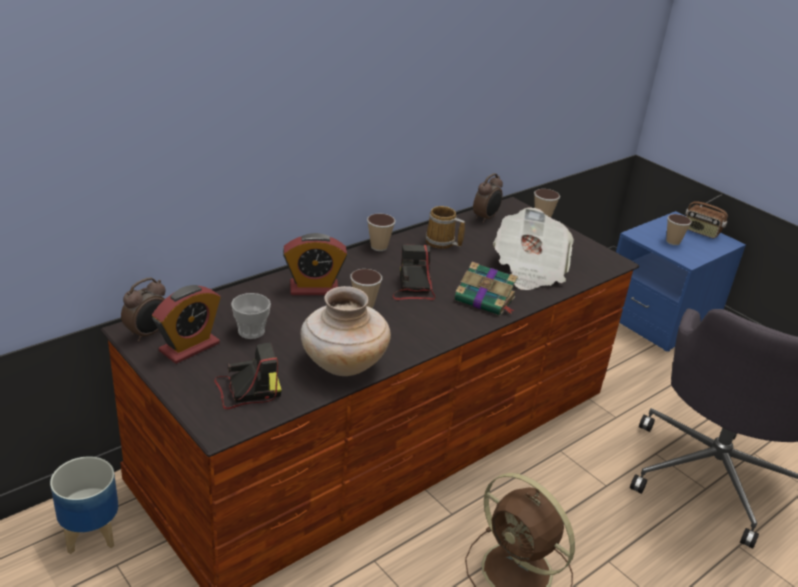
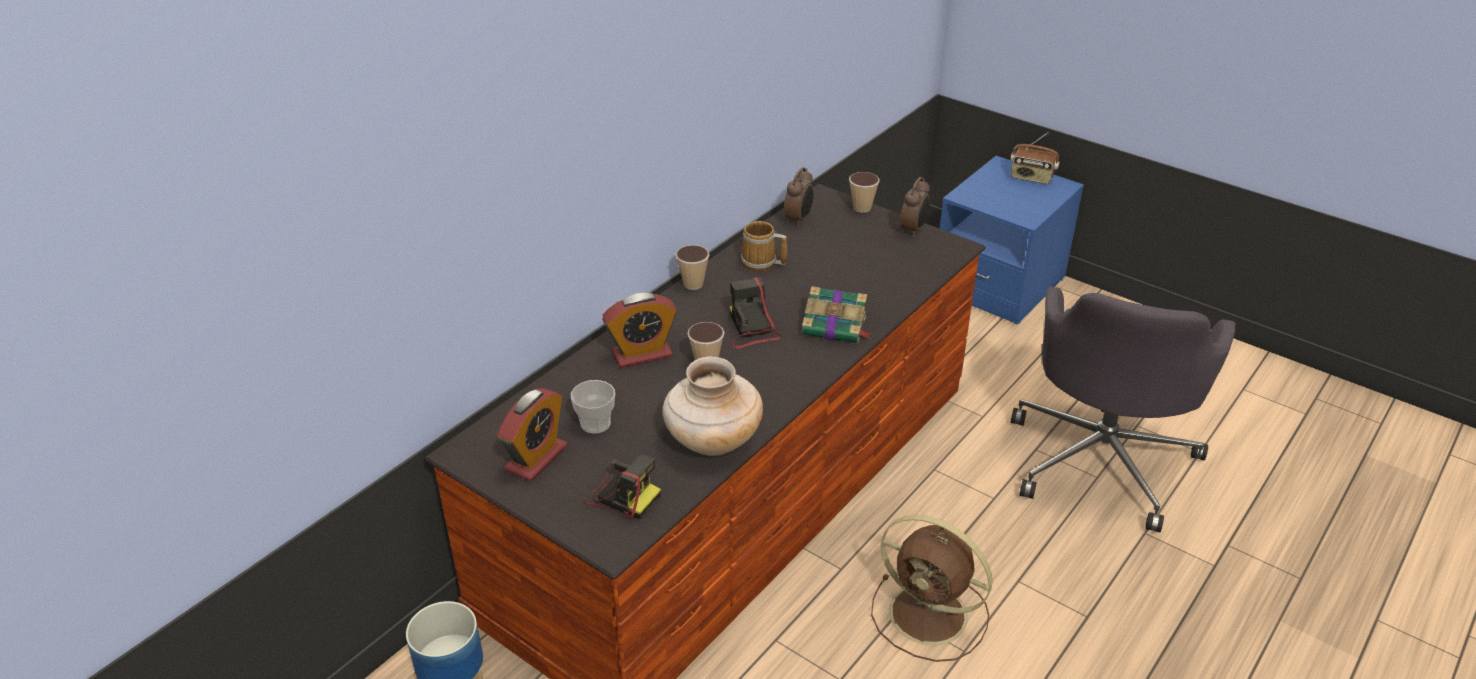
camera: 10 degrees left, 5 degrees up
(148, 334) = (482, 452): alarm clock -> alarm clock (913, 230)
(246, 390) = (622, 495): camera -> camera turned 60 degrees clockwise
(529, 269) = (869, 277): newspaper -> none
(673, 242) = (1004, 197): cup -> none

